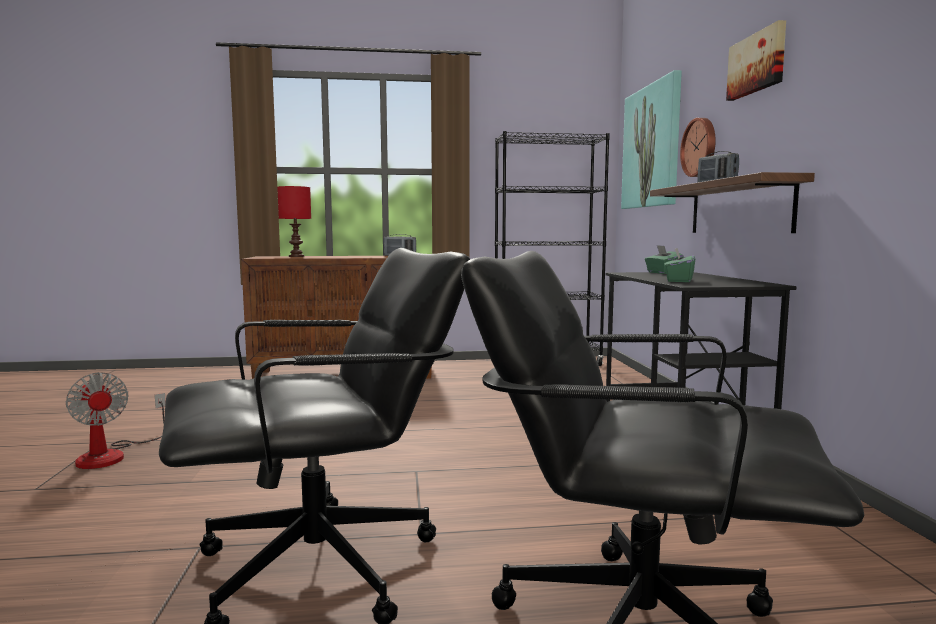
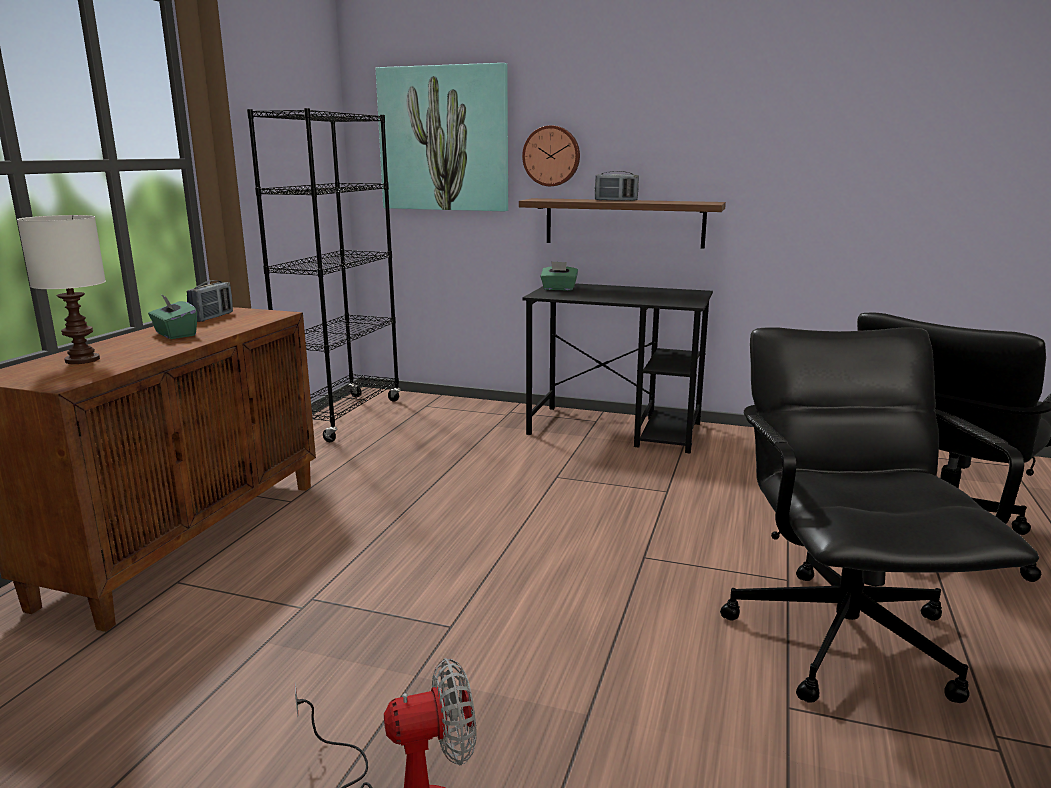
camera: 65 degrees left, 10 degrees up
(296, 256) = (81, 360): red table lamp -> white table lamp
(679, 281) = (649, 299): green tissue box -> green tissue box (175, 334)
(757, 63) = (645, 92): picture -> none

